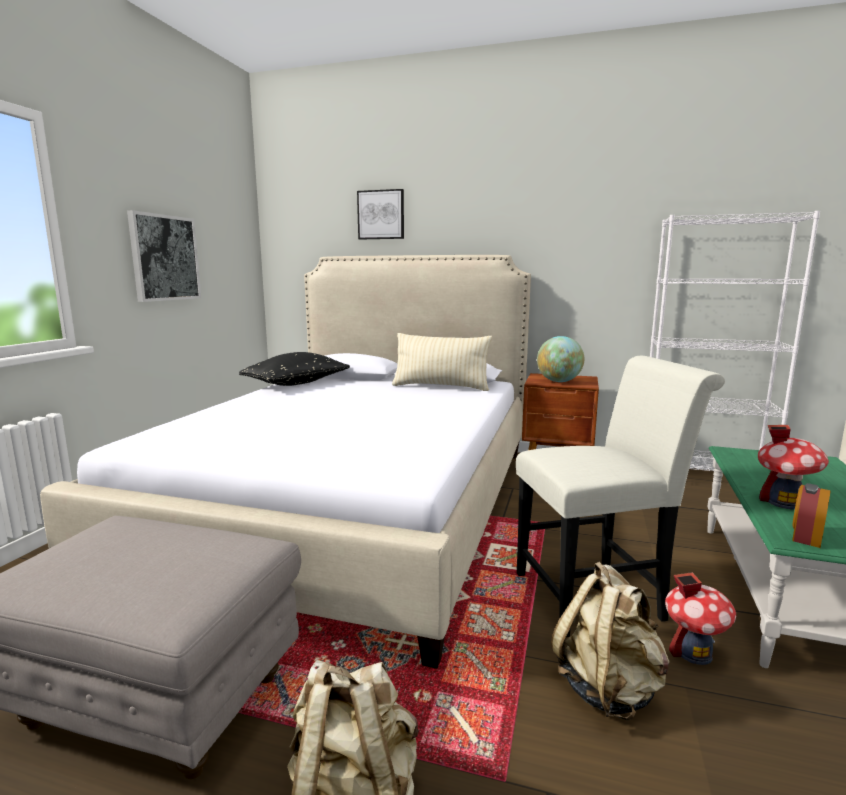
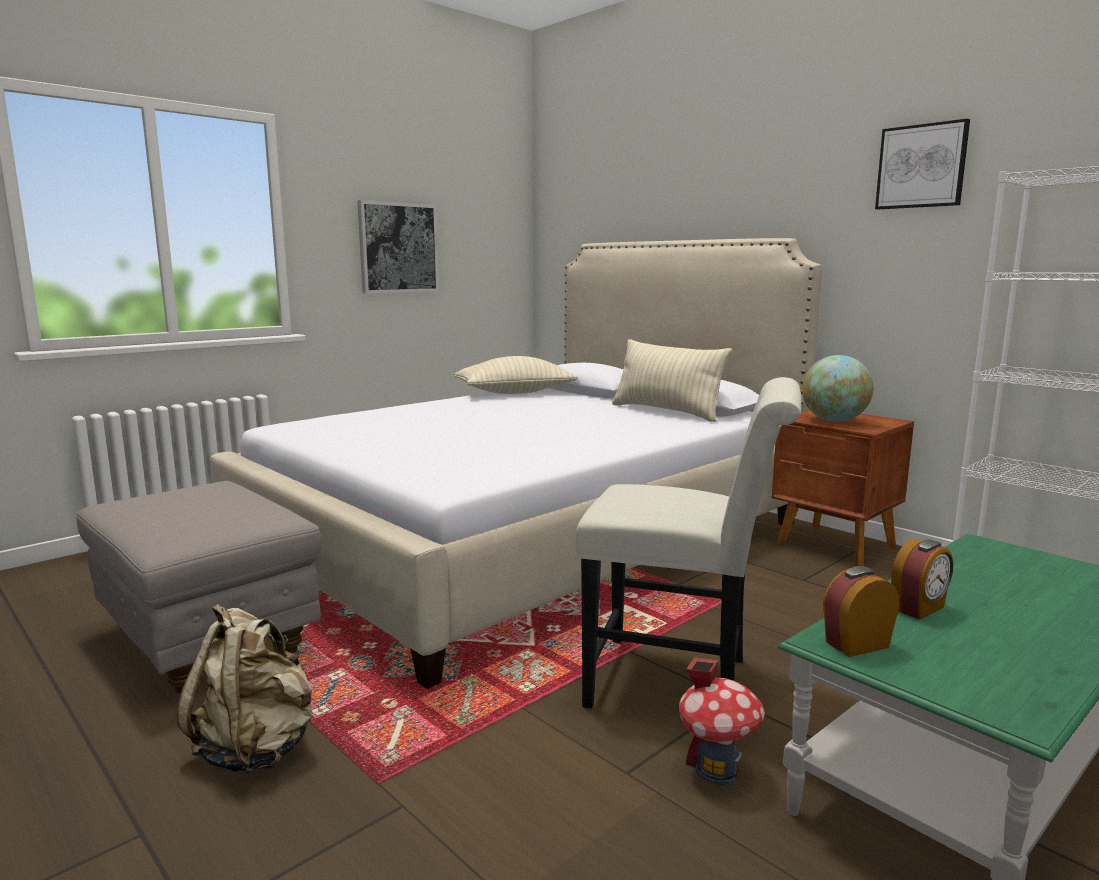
camera: 30 degrees right, 0 degrees up
(297, 383) = (515, 393): black pillow -> beige pillow
(381, 215) = (652, 189): picture -> picture (921, 166)
(608, 687) = (570, 761): beige backpack -> none
(784, 502) = (918, 608): toy house -> alarm clock

